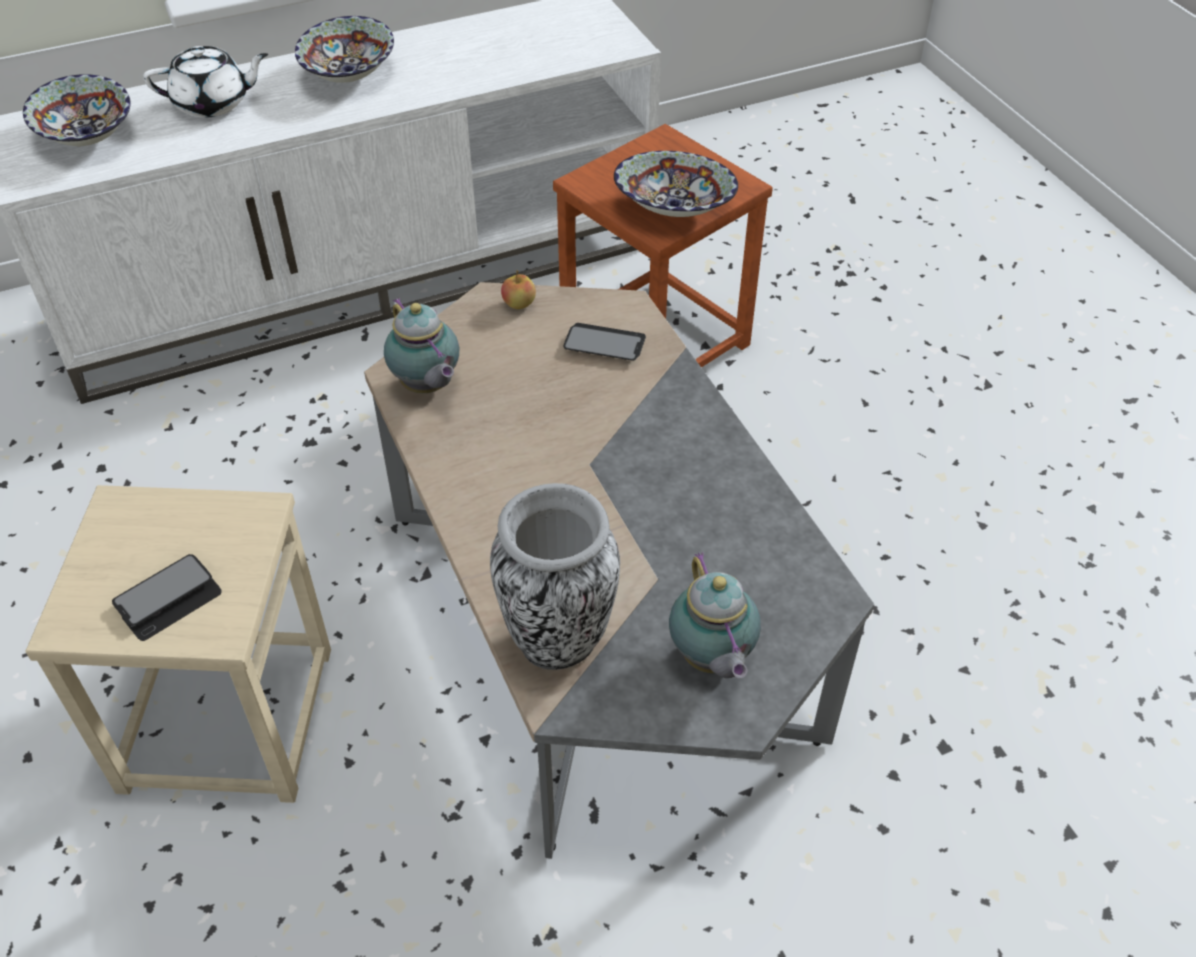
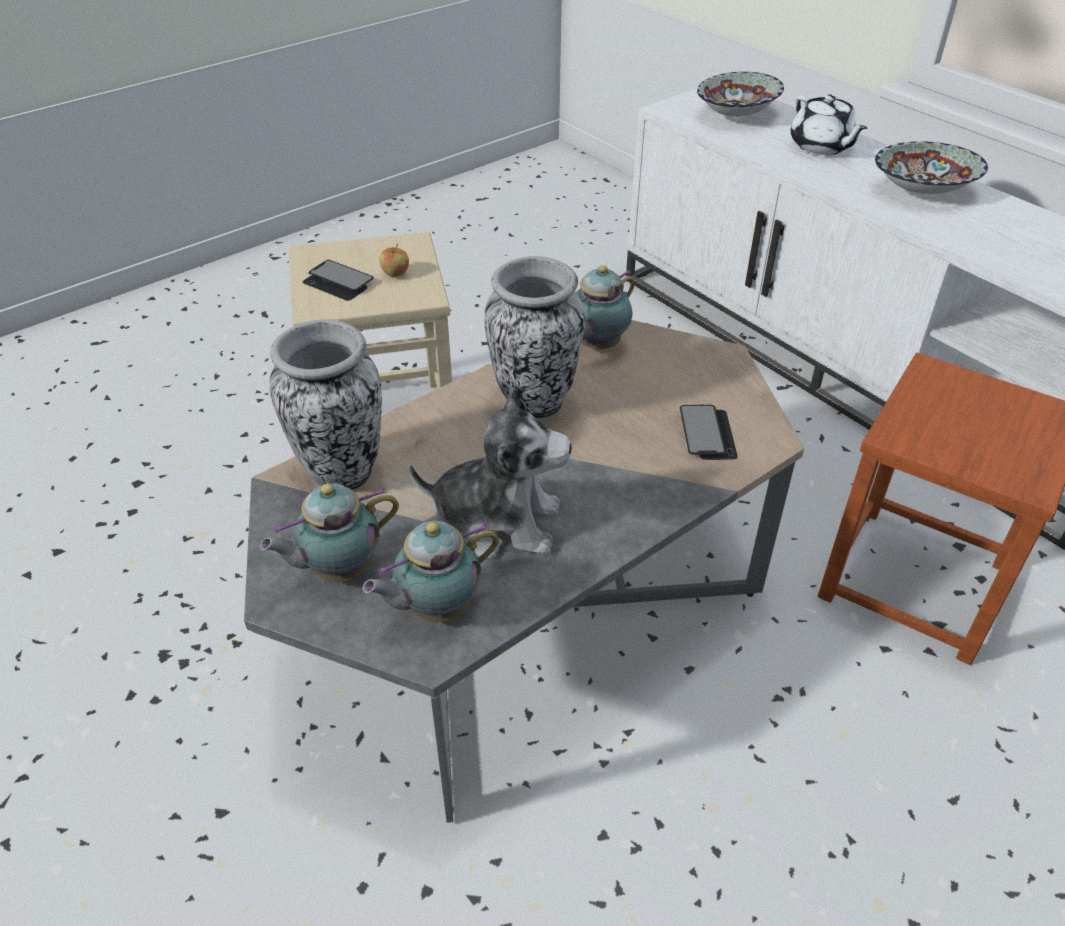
camera: 75 degrees right, 5 degrees down
(502, 455) = (535, 401): none -> vase
(519, 304) = (728, 372): apple -> apple (395, 273)
(673, 209) = (939, 439): bowl -> none
(677, 520) = (497, 521): none -> plush toy
(781, 587) = (435, 609): none -> teapot

